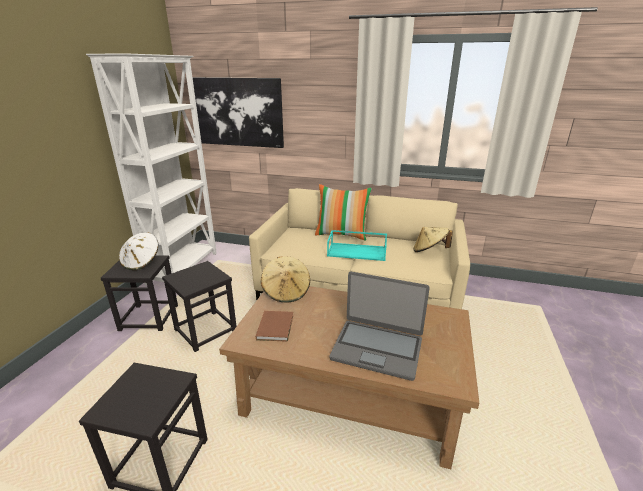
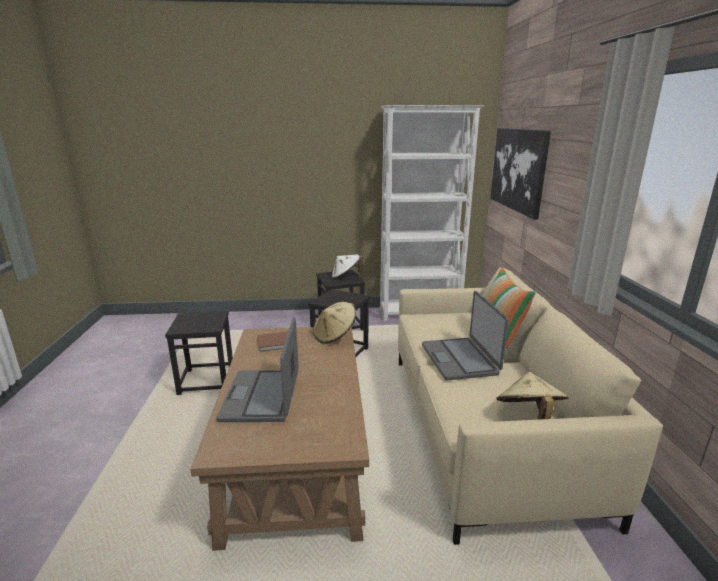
camera: 70 degrees right, 5 degrees down
(357, 251) = (460, 359): turquoise tray -> laptop

